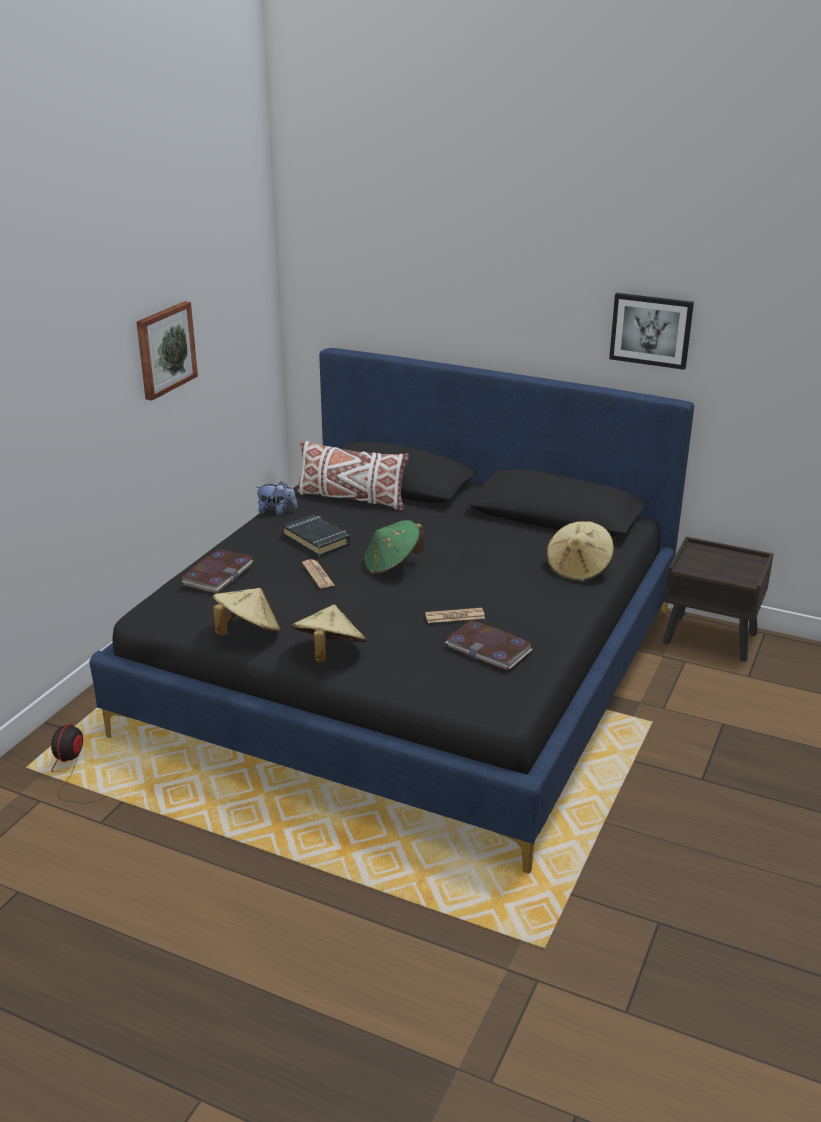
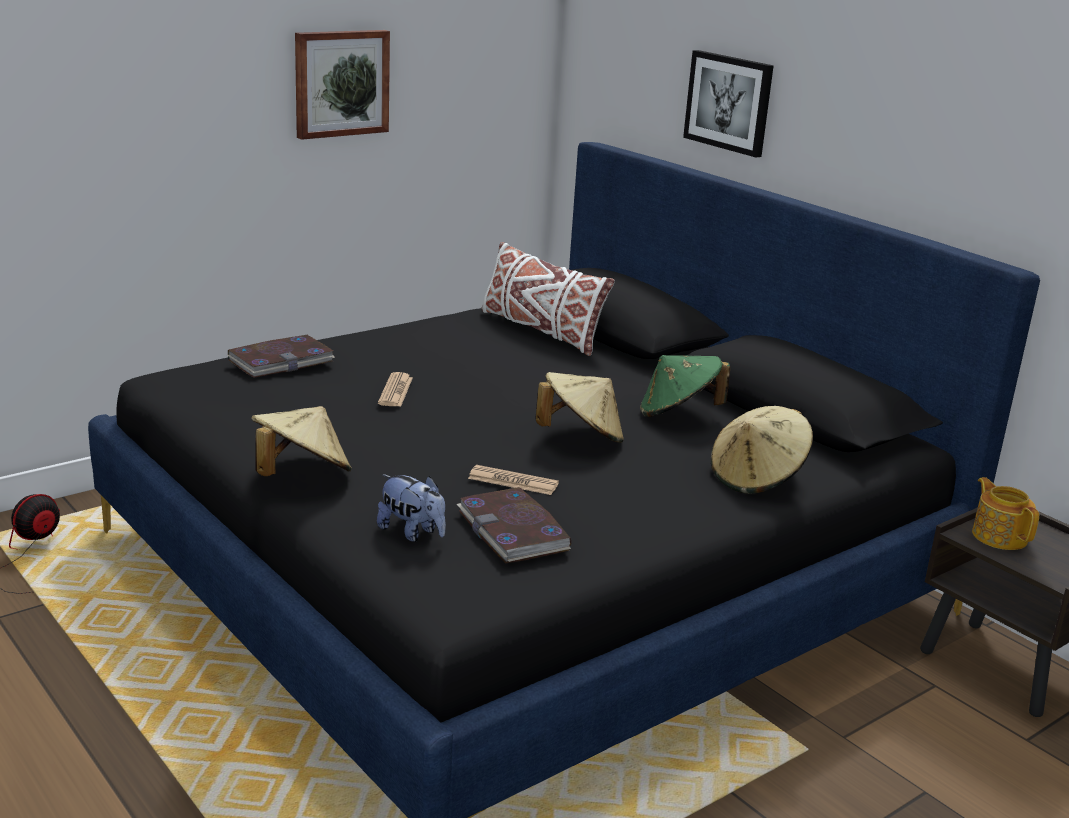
camera: 25 degrees right, 5 degrees down
(247, 633) = (236, 427): beige hat -> beige hat (581, 437)
(277, 512) = (435, 322): plush toy -> plush toy (412, 532)
(317, 540) = (443, 358): black book -> none
(392, 565) = (500, 406): green hat -> green hat (678, 413)
(651, 330) = (994, 151): picture -> picture (729, 102)
(701, 563) = (999, 536): none -> teapot

